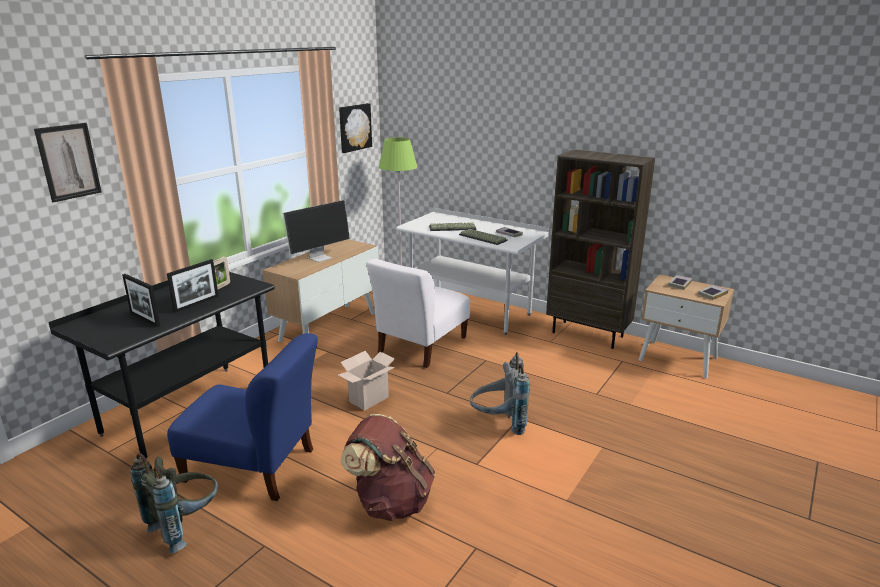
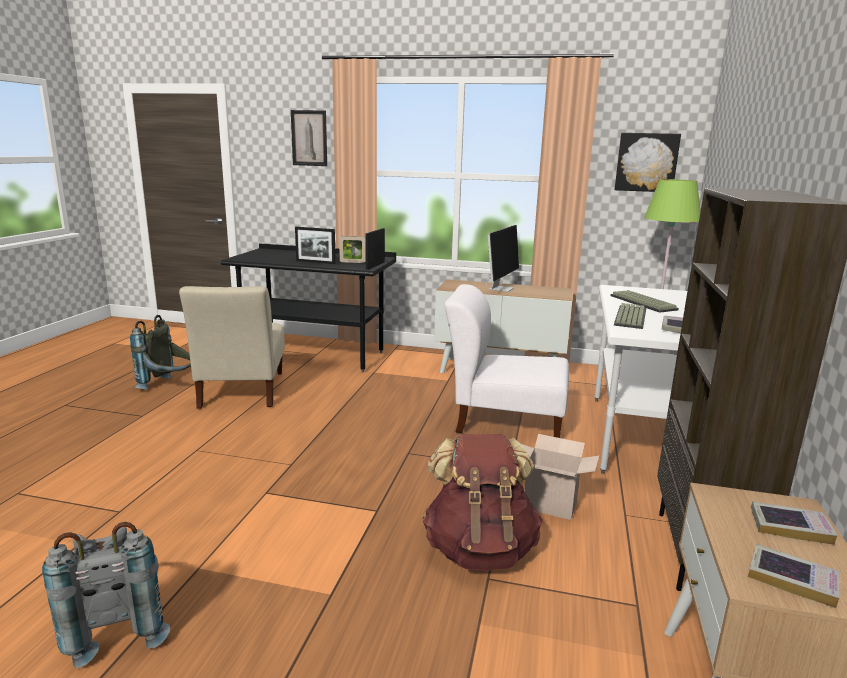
camera: 70 degrees right, 5 degrees down
(145, 319) = (280, 258): picture frame -> picture frame (375, 265)
(254, 467) = (241, 392): blue chair -> beige chair
(320, 257) = (501, 288): monitor -> monitor turned 90 degrees counterclockwise
(368, 400) = (367, 415): cardboard box -> cardboard box (548, 505)
(390, 502) = (196, 455): brown backpack -> brown backpack (480, 549)
(498, 424) = (355, 496): grey backpack -> grey backpack (117, 627)

